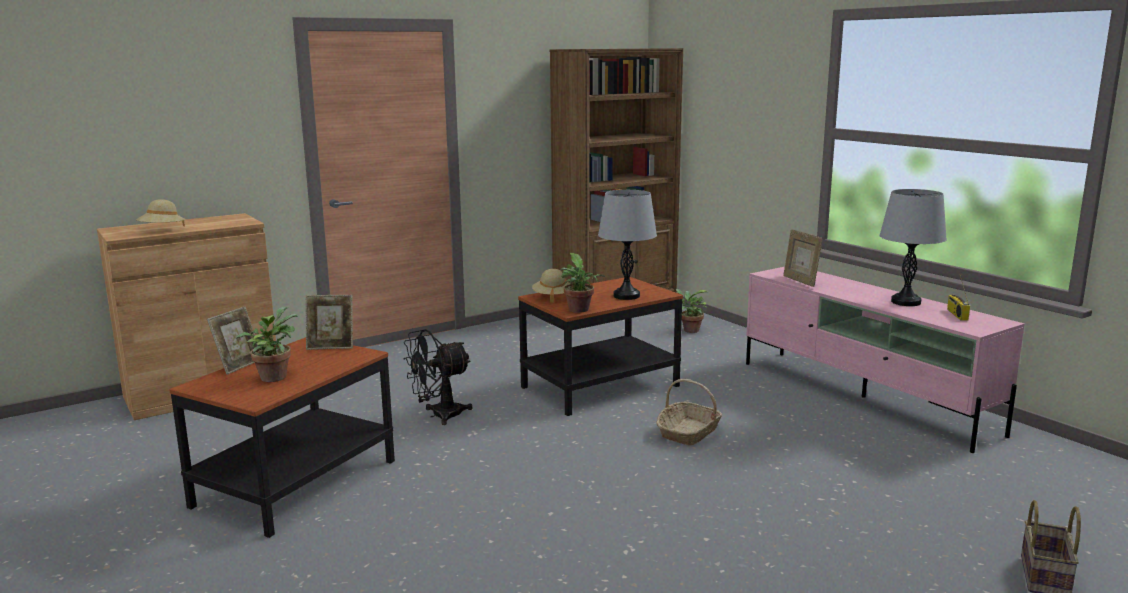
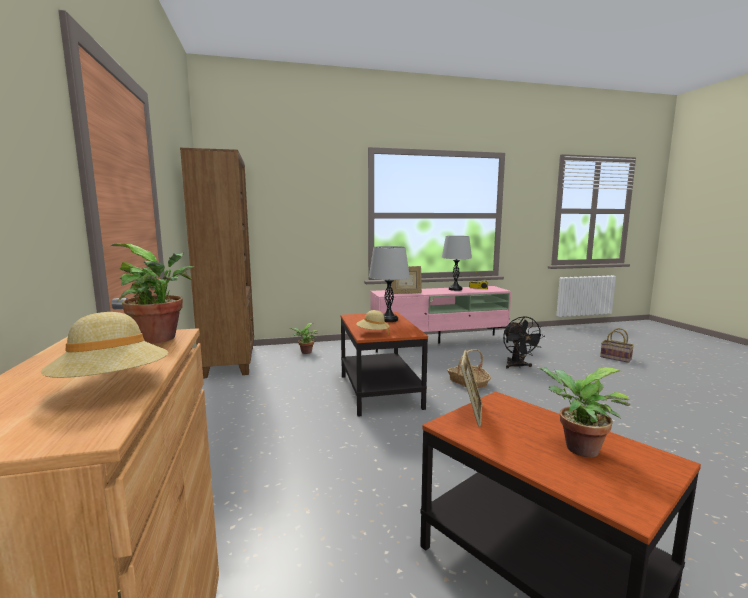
camera: 70 degrees left, 5 degrees down
(239, 365) = (536, 472): picture frame -> none
(439, 415) = (394, 460): black fan -> black fan (517, 366)
(579, 310) = (413, 331): potted plant -> potted plant (161, 339)

